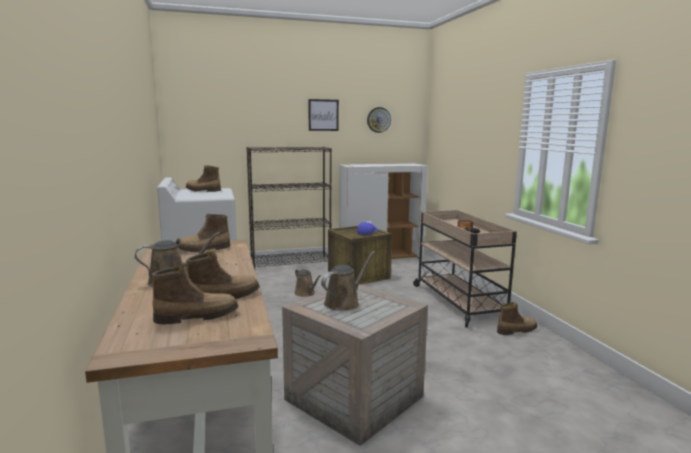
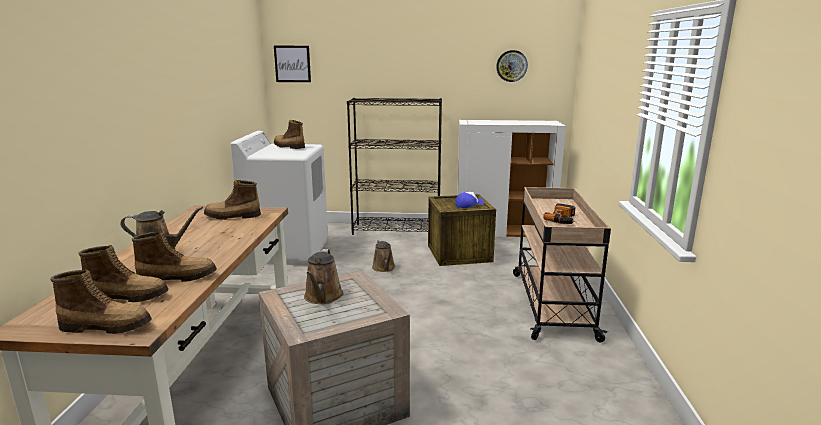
camera: 20 degrees right, 5 degrees up
(323, 115) = (442, 60): picture -> picture (292, 64)
(344, 303) = (323, 297): brown watering can -> brown watering can turned 120 degrees clockwise
(516, 330) = (596, 355): boot -> boot (107, 326)

